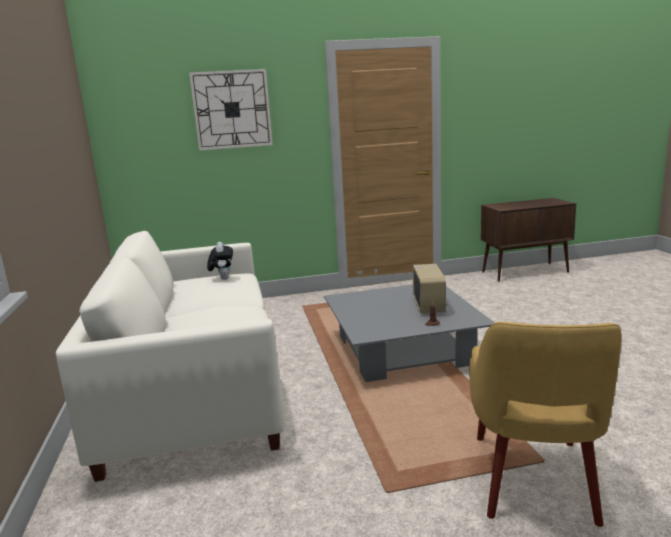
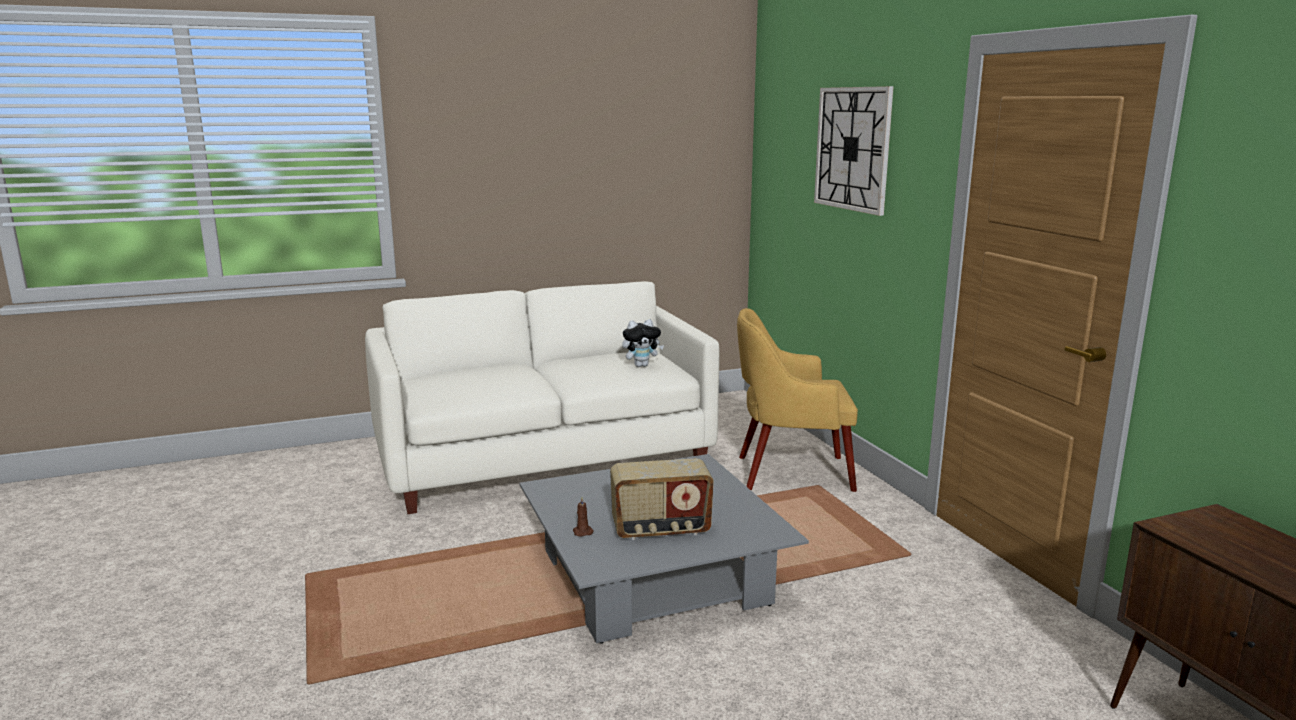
camera: 80 degrees right, 0 degrees up
(533, 480) = (275, 670): yellow armchair -> yellow armchair (790, 473)

